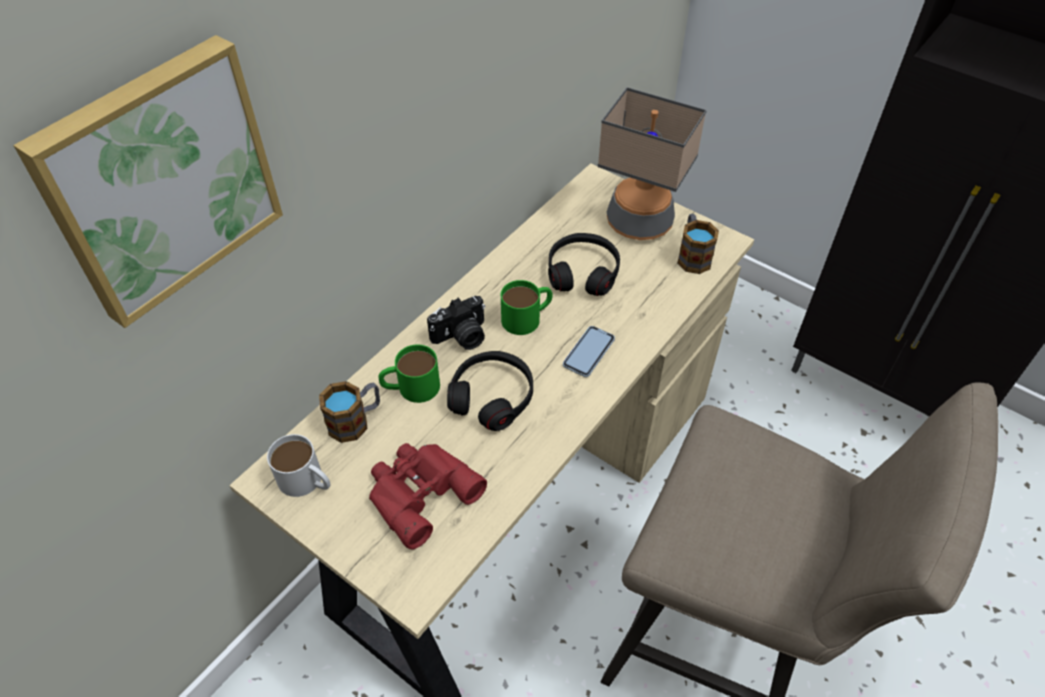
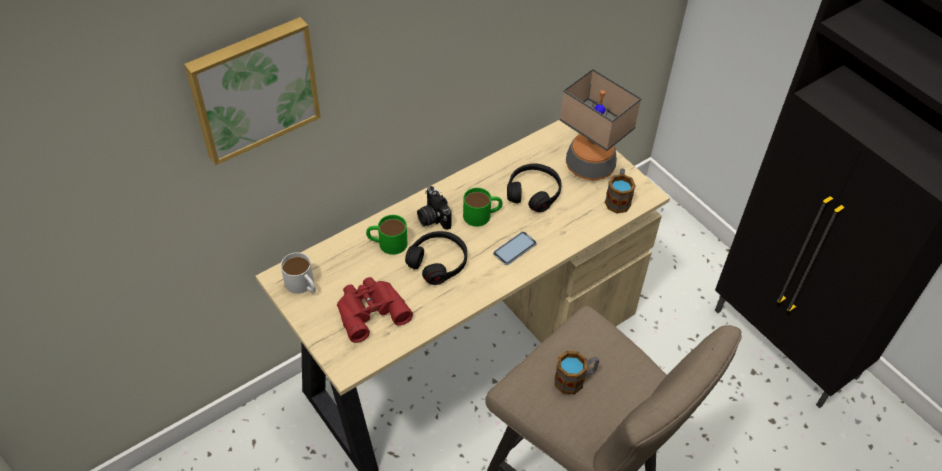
camera: 15 degrees right, 0 degrees up
(355, 421) = (344, 255): mug -> mug (575, 379)
(461, 337) = (432, 217): camera -> camera turned 75 degrees clockwise

